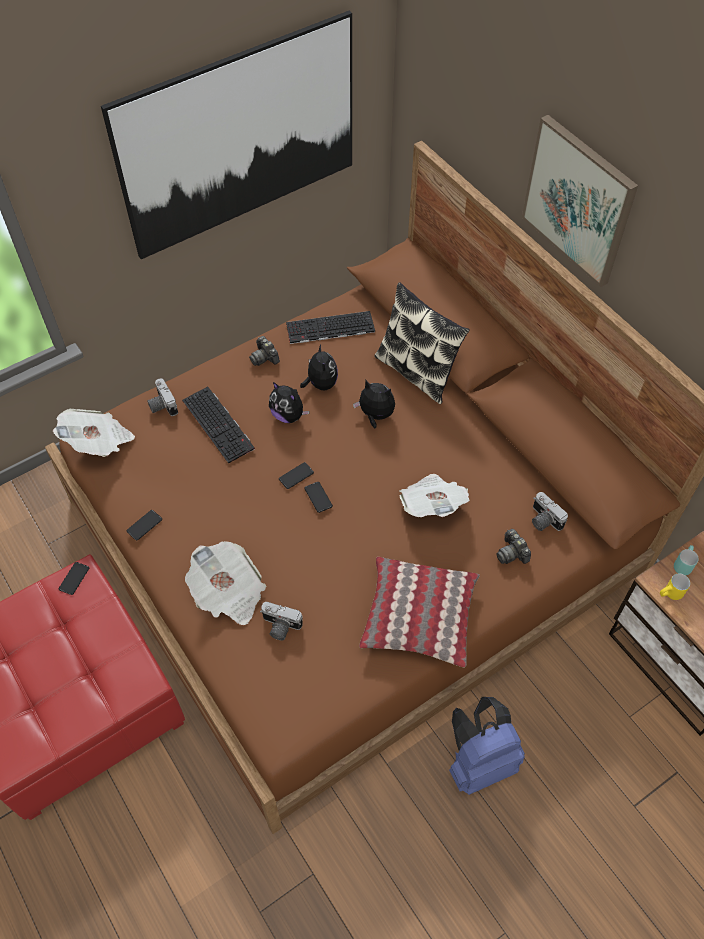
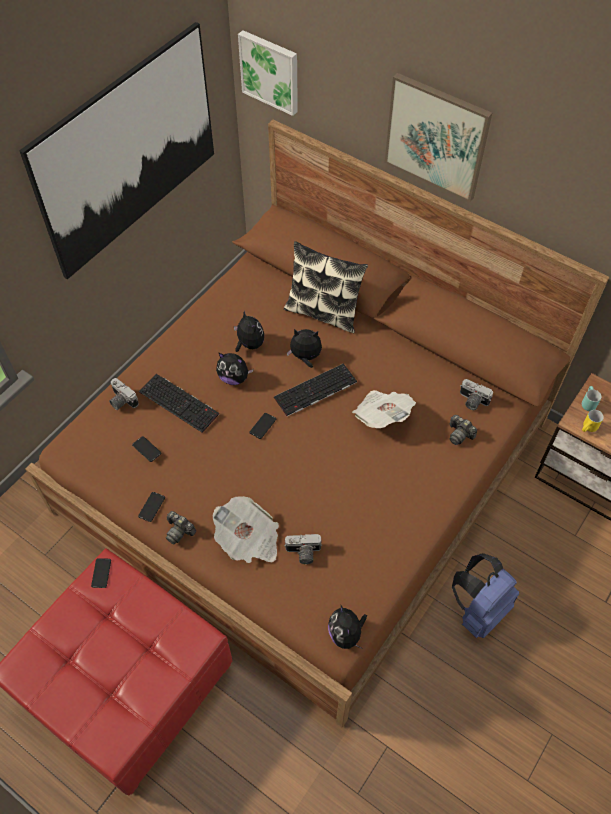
camera: 20 degrees left, 0 degrees up
(99, 442) = (80, 449): newspaper -> none
(264, 357) = (192, 336): camera -> camera (179, 531)
(288, 730) = (346, 634): none -> plush toy
(318, 497) = (288, 438): phone -> phone (146, 449)
(329, 329) = (236, 297): keyboard -> keyboard (315, 391)
(419, 617) = (410, 508): pillow -> none
(427, 85) = (270, 71): none -> picture

